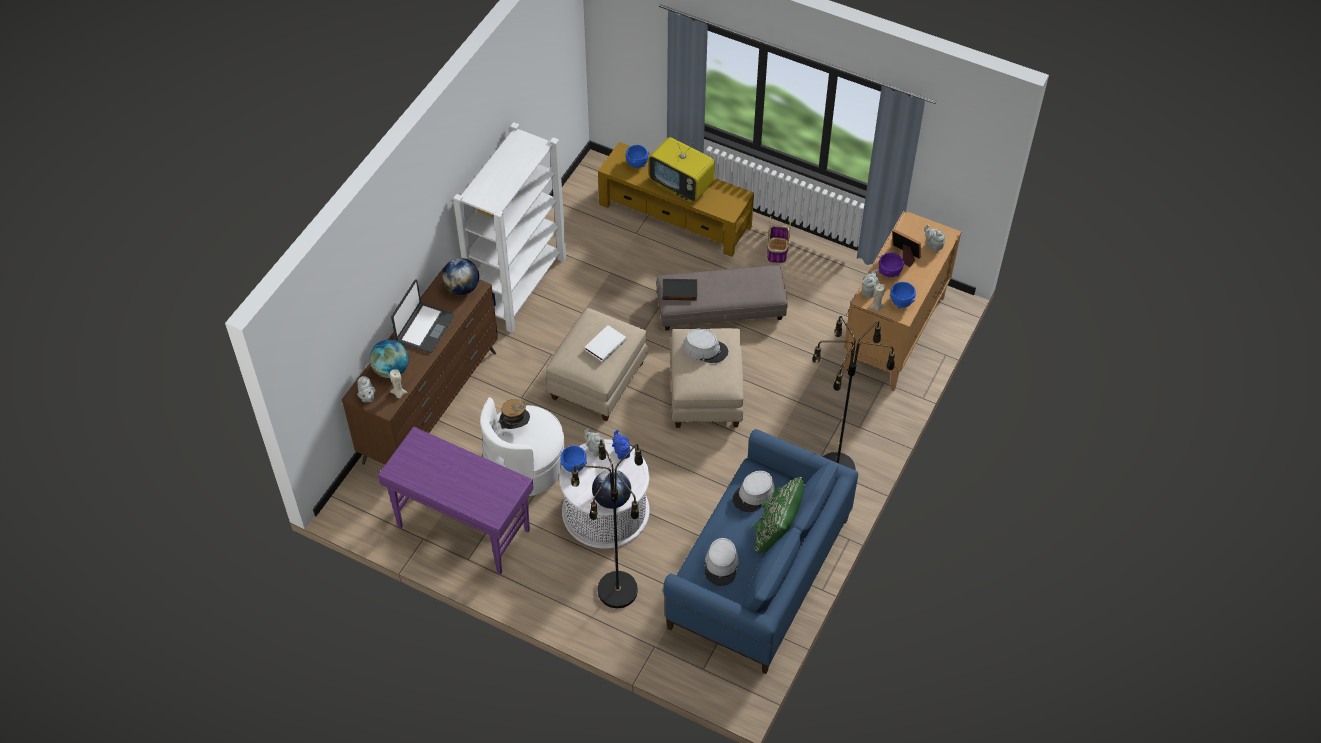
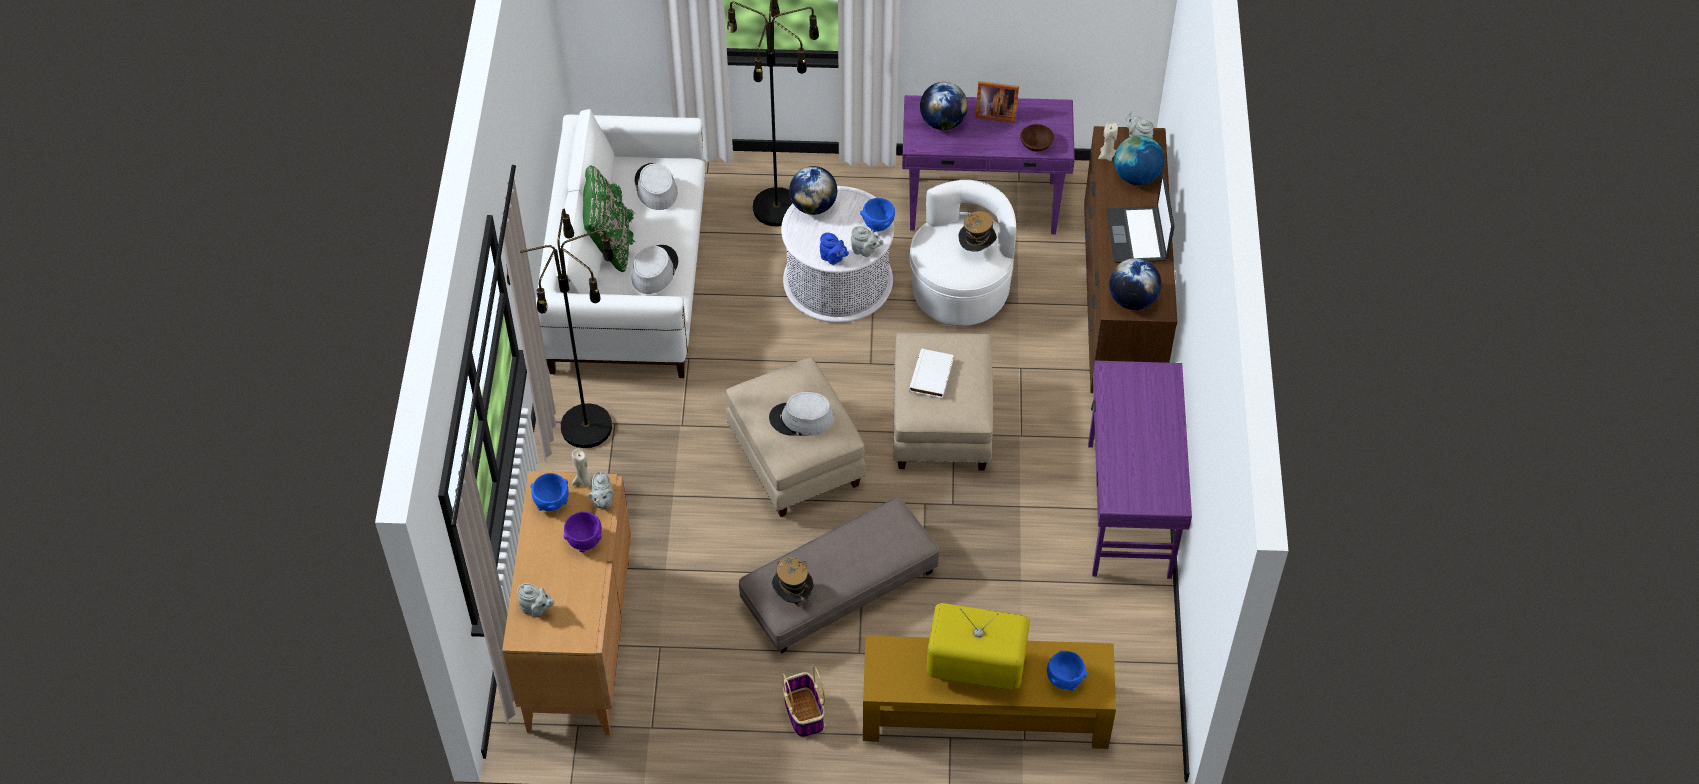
camera: 155 degrees right, 0 degrees up
(431, 447) = (1036, 144): none -> brown bowl
(486, 493) = (943, 122): none -> globe
(518, 285) = (1129, 511): white bookcase -> purple console table
(679, 292) = (892, 530): black book -> none
(758, 573) = (629, 280): blue sofa -> white sofa
(760, 278) = (793, 596): none -> hat
(904, 256) = (572, 575): picture frame -> picture frame (994, 113)

